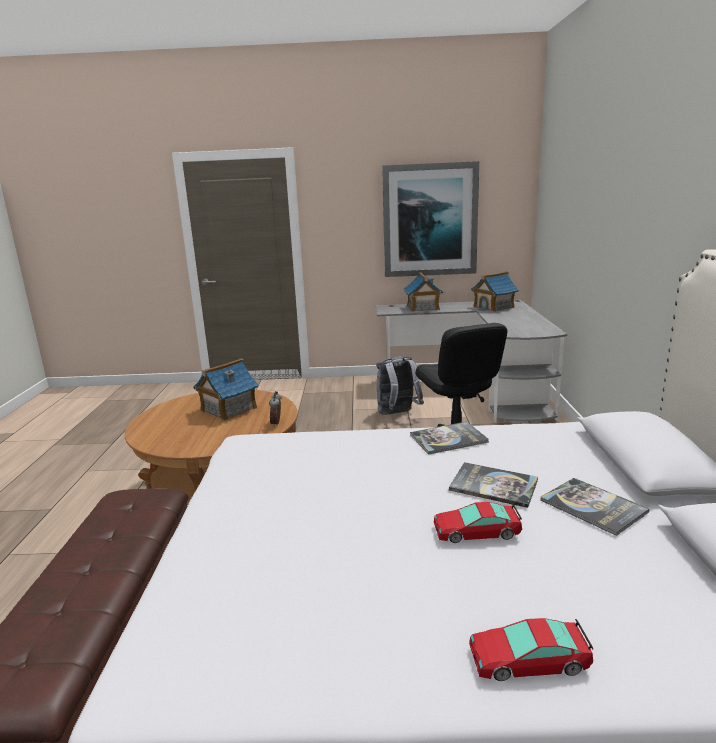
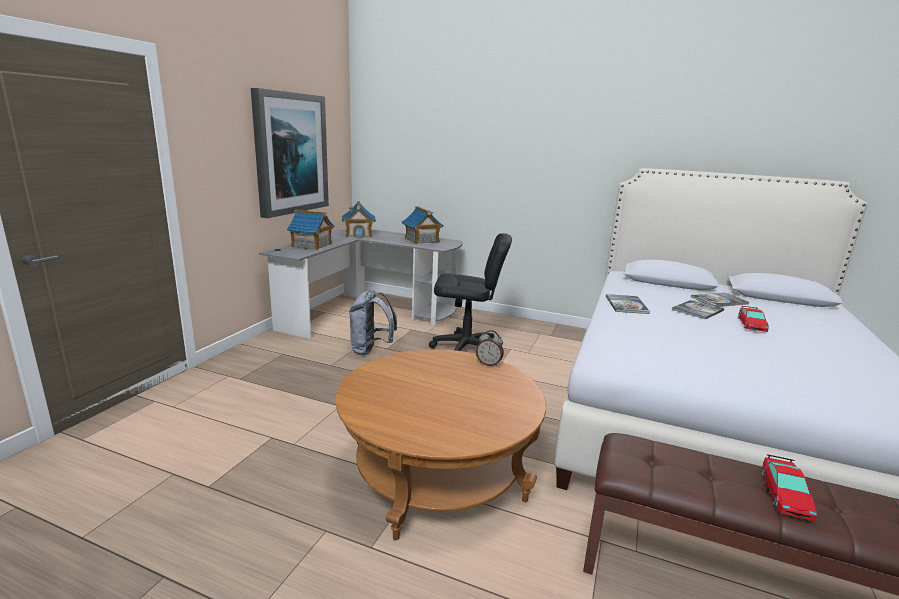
camera: 70 degrees left, 0 degrees up
(228, 409) = (424, 381): toy house -> toy house (422, 240)
(528, 659) = (855, 340): toy car -> toy car (784, 494)

